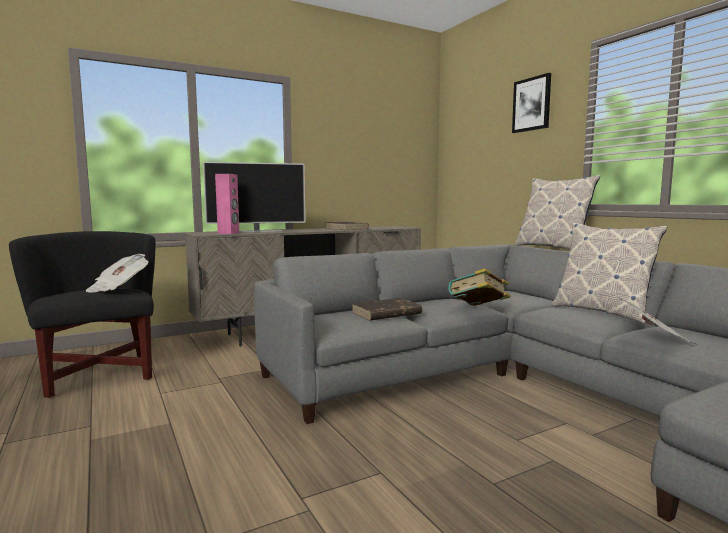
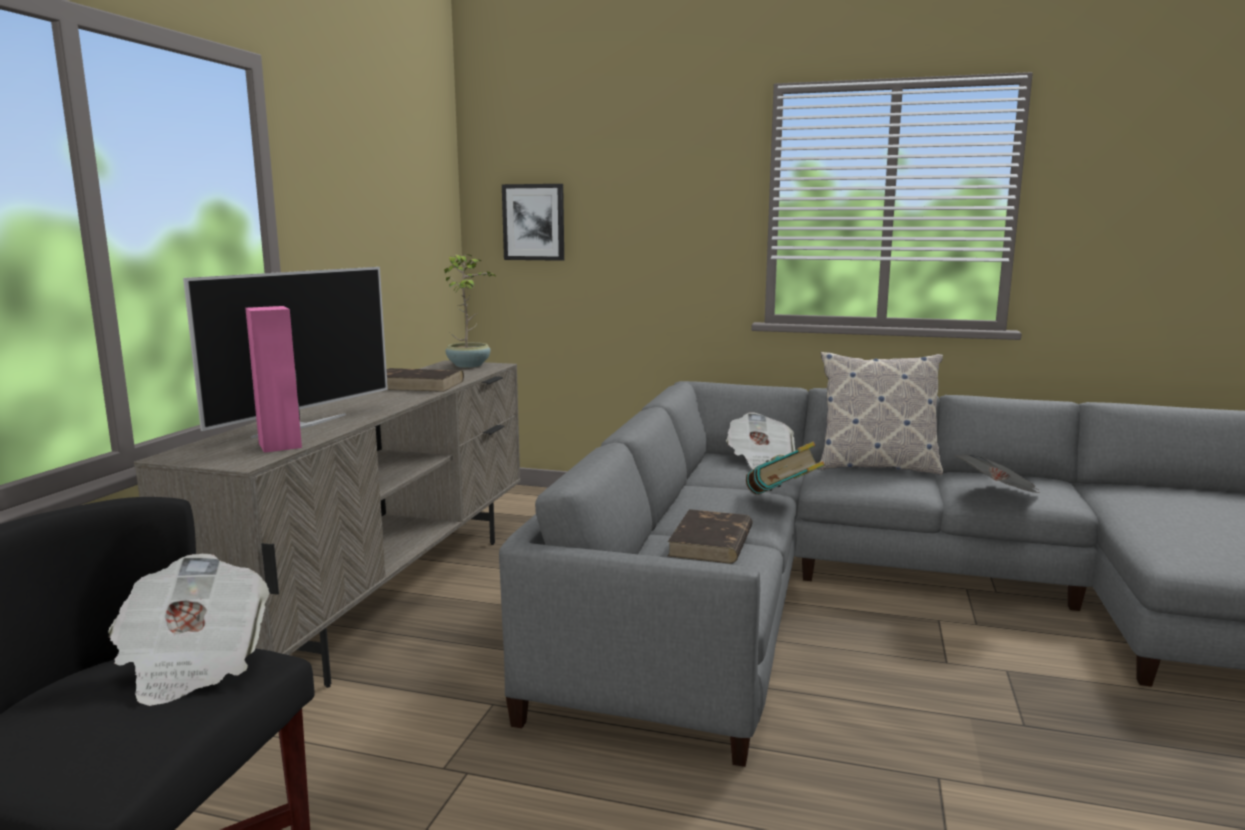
camera: 45 degrees left, 5 degrees up
(397, 227) = (469, 365): none -> potted plant
(524, 296) = (760, 461): none -> newspaper
(532, 104) = (671, 158): picture -> picture (534, 222)
(552, 248) = (749, 381): pillow -> none

